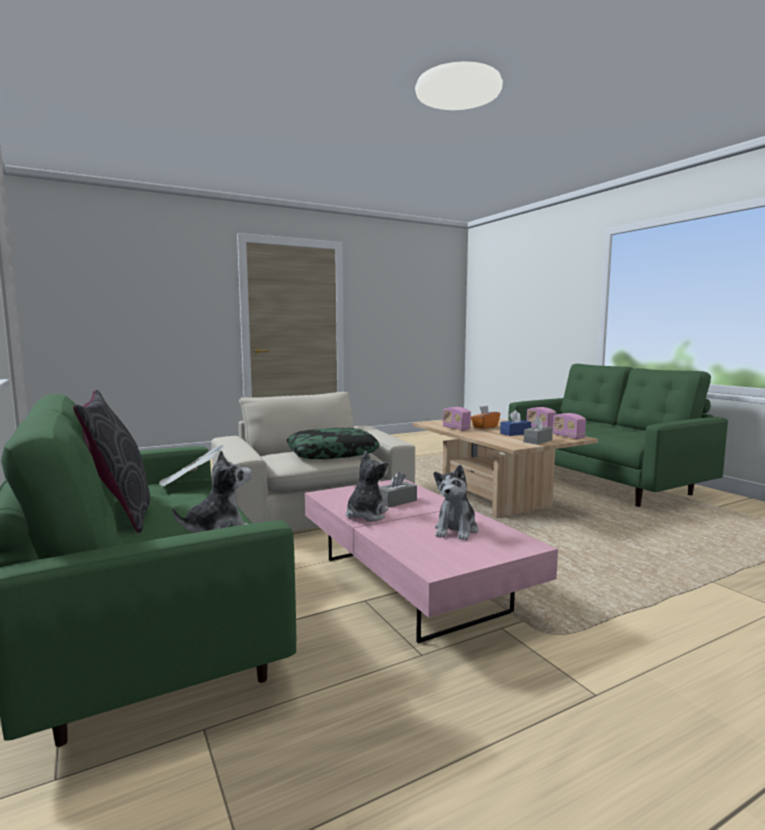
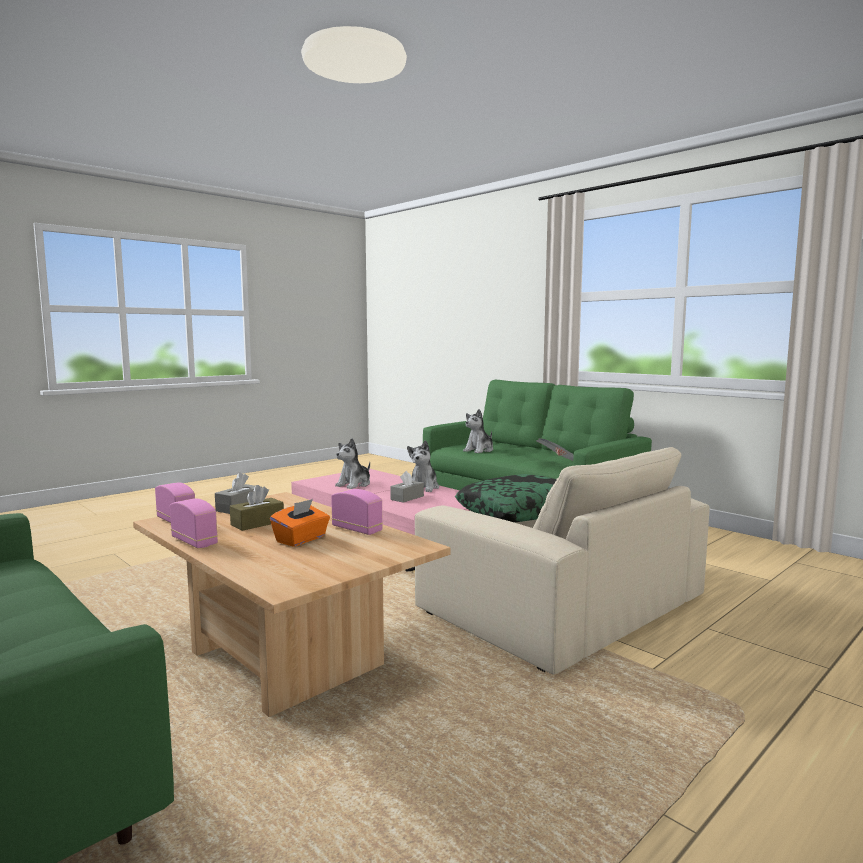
camera: 165 degrees right, 0 degrees up
(120, 514) = (549, 452): grey pillow -> none
(456, 530) = (354, 484): plush toy -> plush toy turned 150 degrees counterclockwise
(515, 433) = (257, 523): blue tissue box -> brown tissue box

